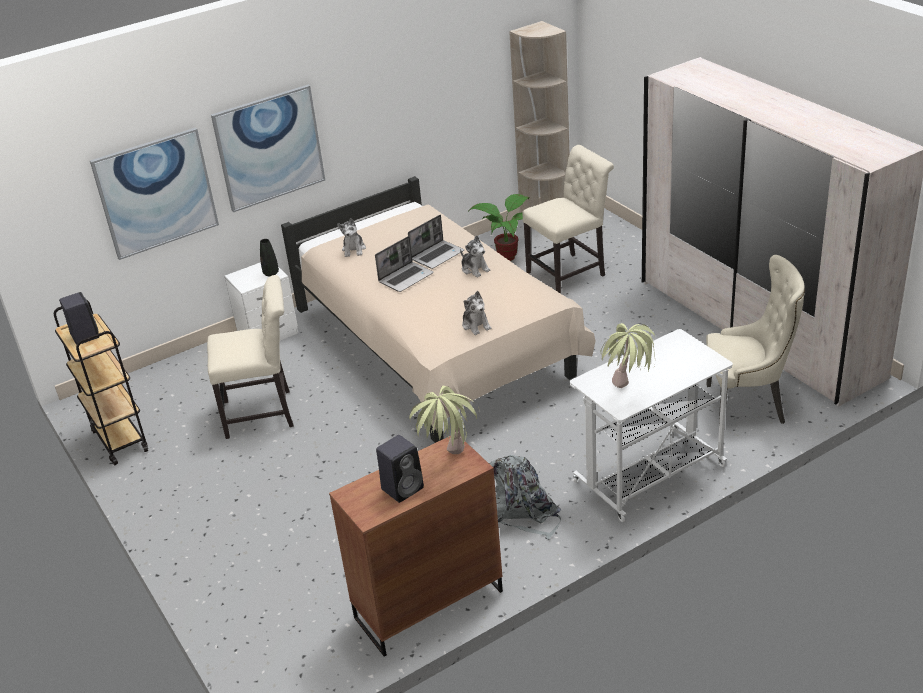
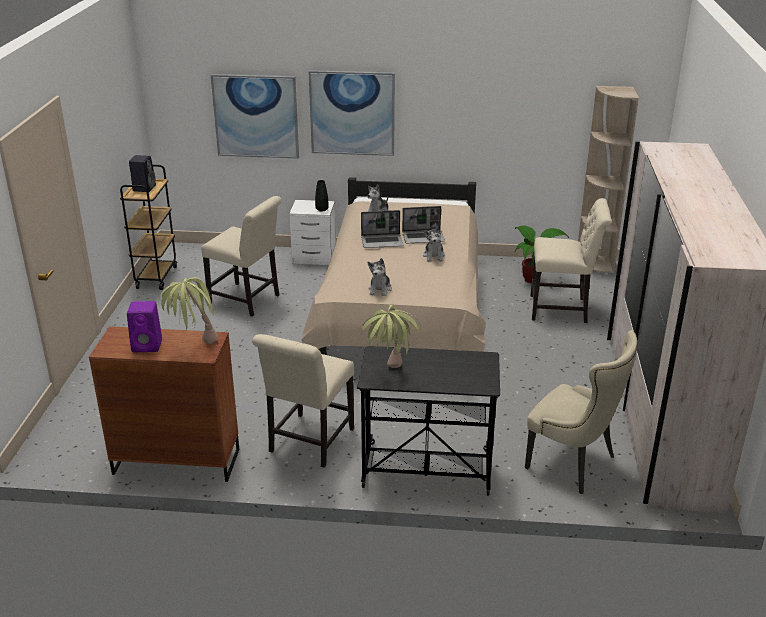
camera: 35 degrees right, 5 degrees down
(403, 488) = (148, 345): black speaker -> purple speaker
(523, 513) = (308, 443): grey backpack -> beige chair
(649, 474) = (426, 469): white desk -> black desk

